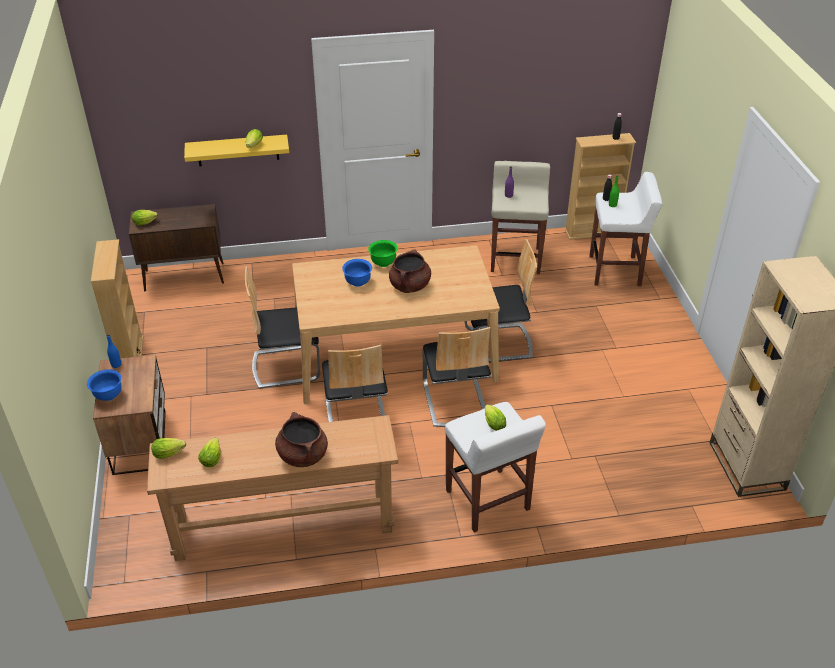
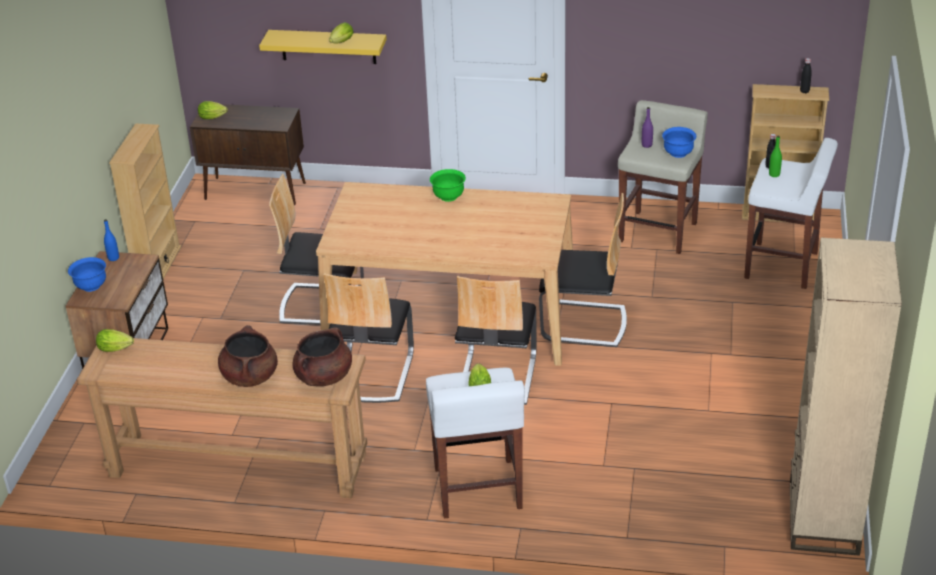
camera: 20 degrees right, 5 degrees down
(212, 458) = (156, 361): lettuce -> none
(357, 282) = (407, 213): blue bowl -> blue bowl (678, 153)
(410, 286) = (465, 226): brown cooking pot -> brown cooking pot (324, 377)

